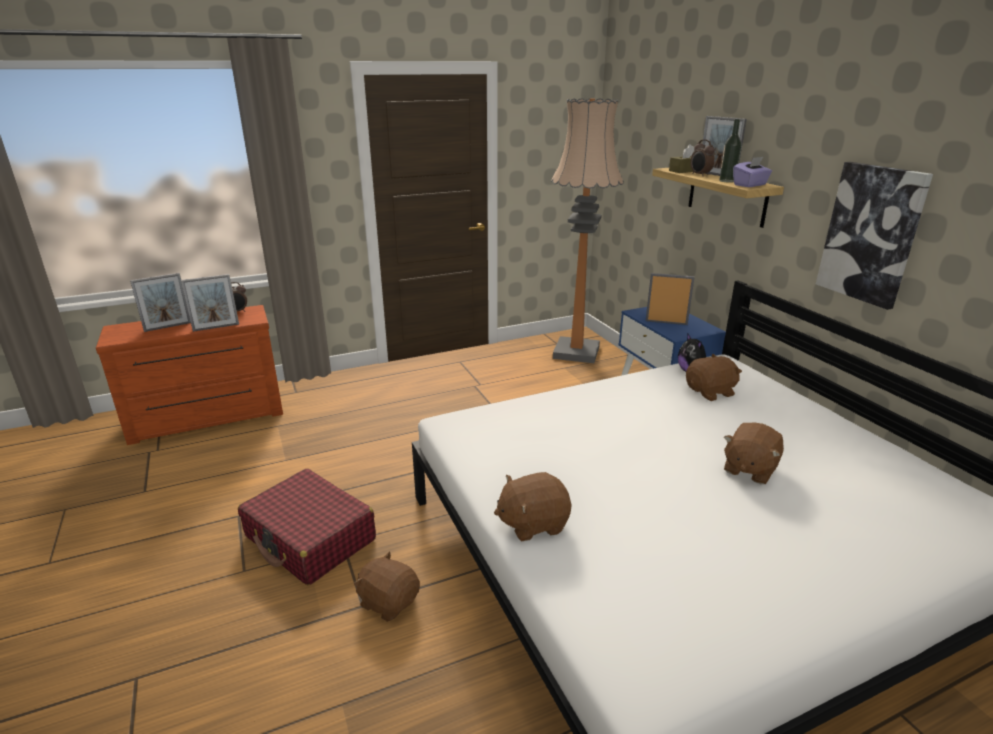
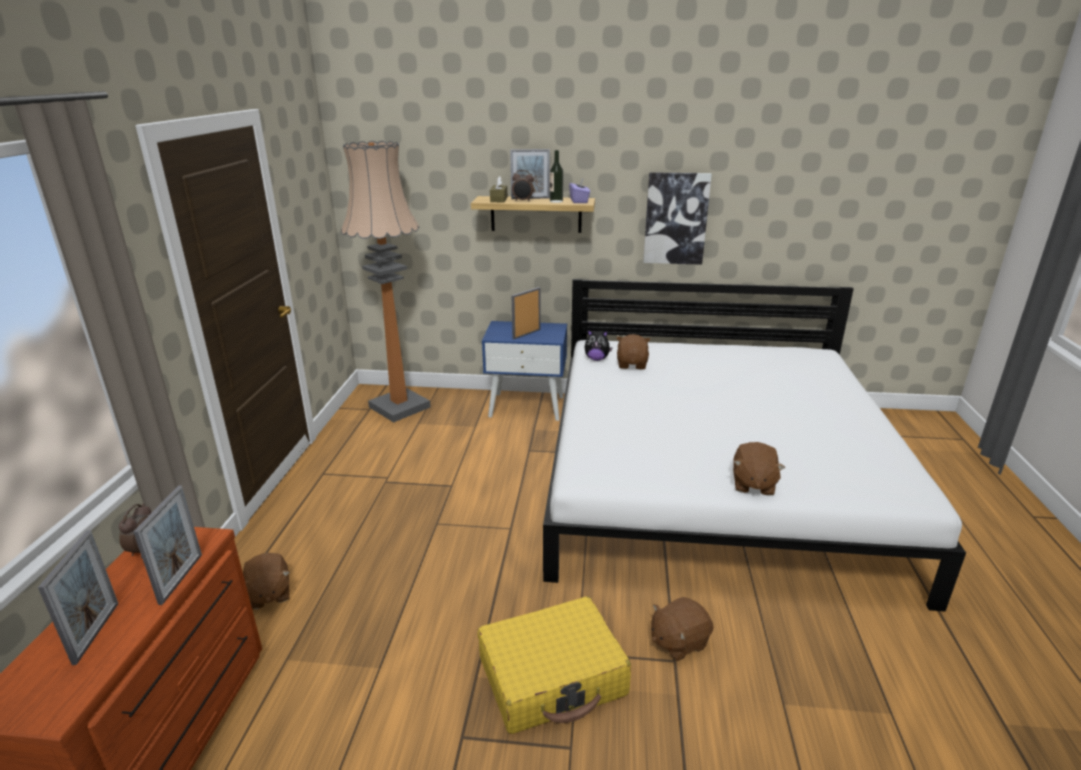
camera: 60 degrees left, 0 degrees up
(310, 538) = (552, 677): red suitcase -> yellow suitcase
(749, 469) = (735, 390): brown plush toy -> brown plush toy (269, 594)

